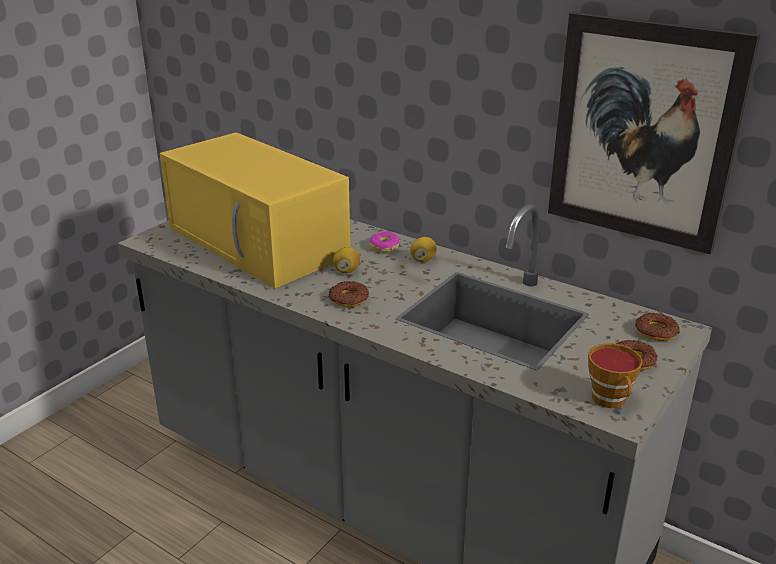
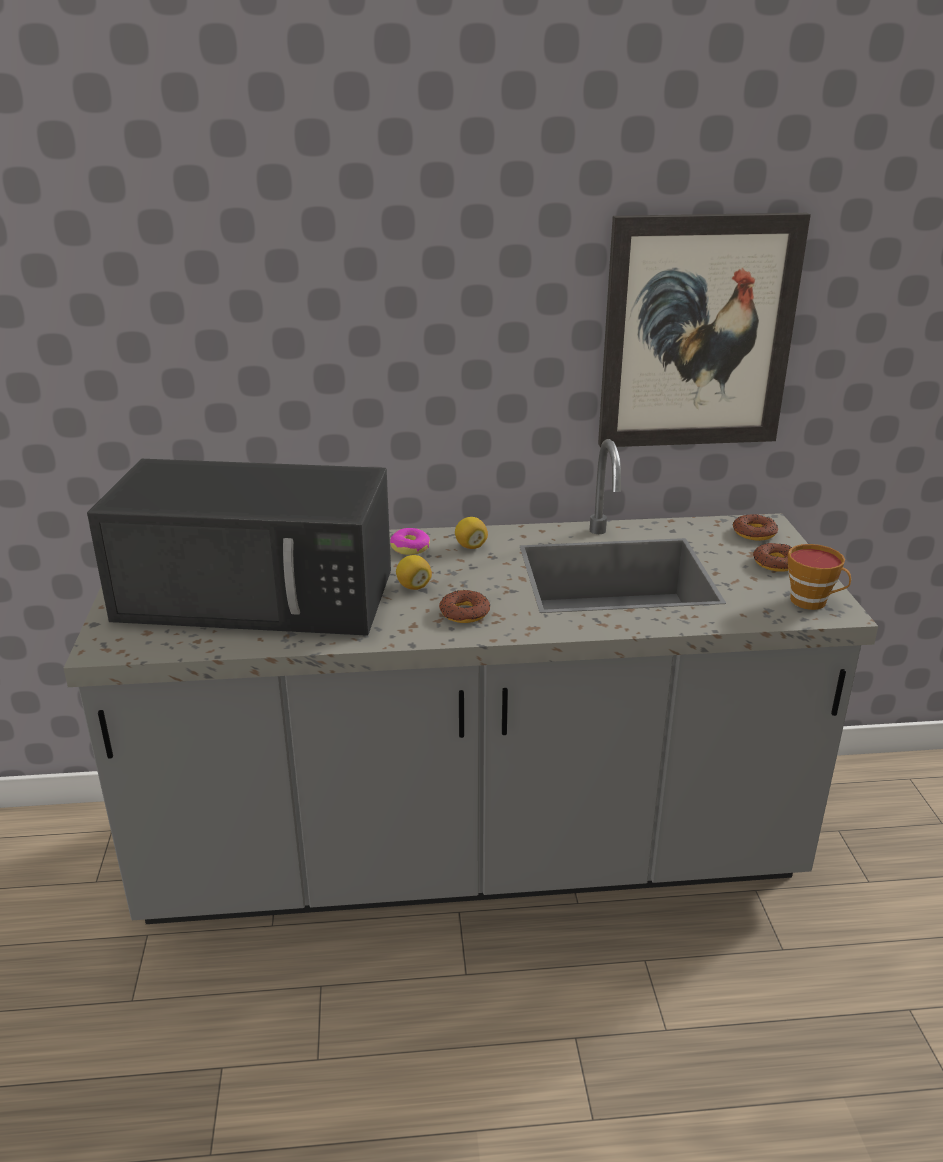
camera: 40 degrees left, 0 degrees up
(259, 242) = (260, 594): yellow microwave -> black microwave

